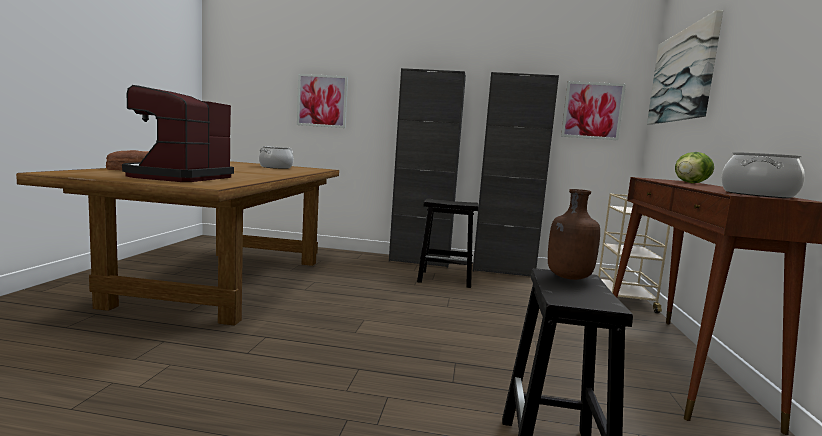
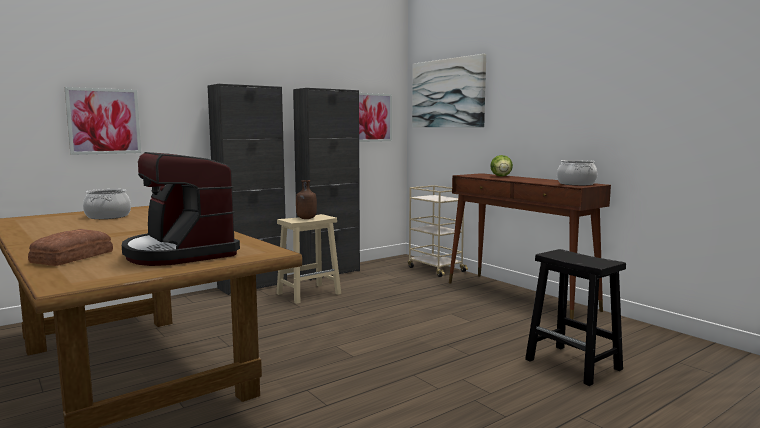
camera: 45 degrees left, 0 degrees up
(446, 279) = (309, 293): black stool -> beige stool
(568, 277) = (561, 254): brown bottle -> brown bottle (306, 219)

